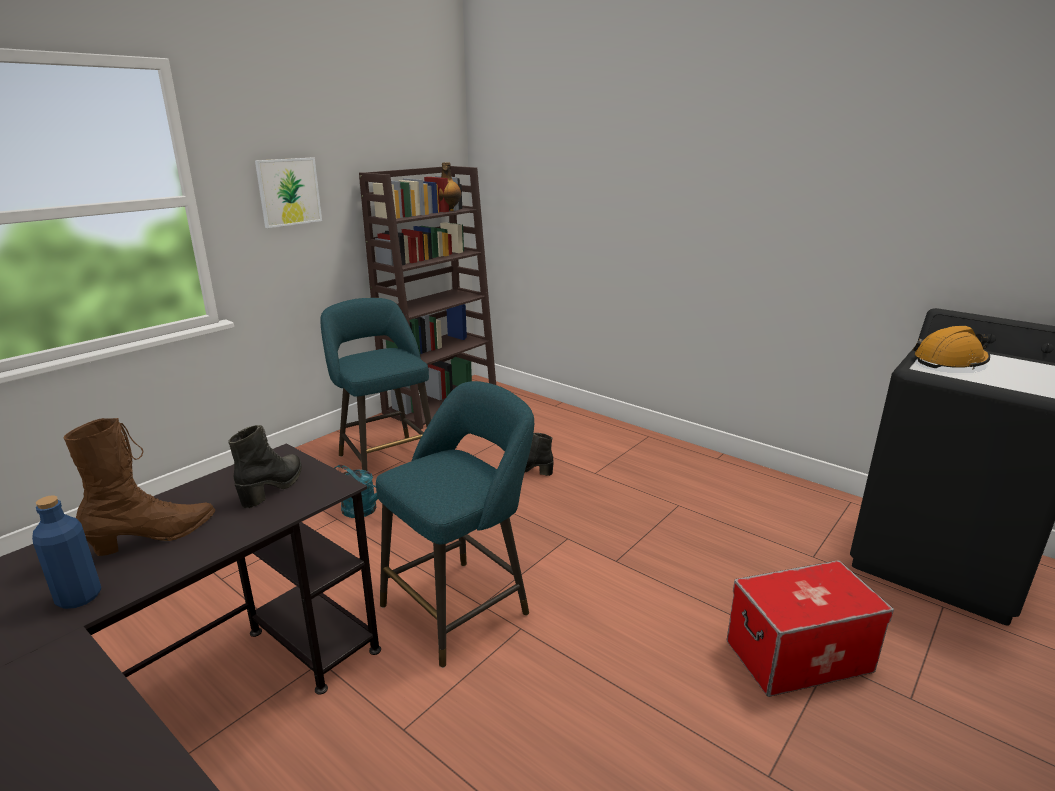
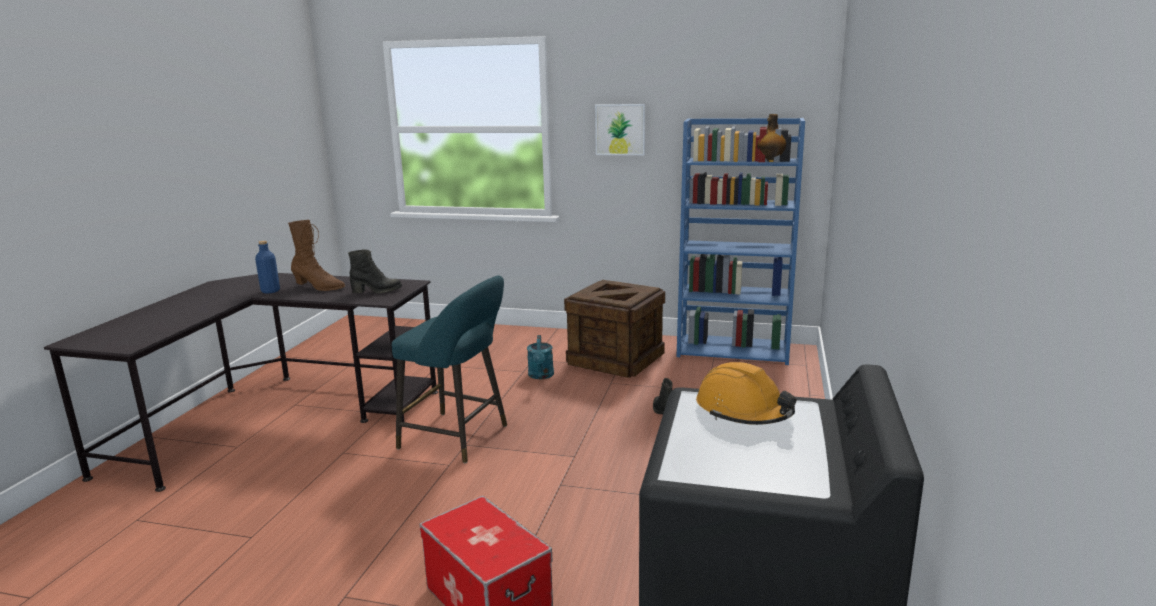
camera: 65 degrees right, 5 degrees down
(385, 458) = (616, 360): turquoise stool -> crate
(441, 403) = (734, 350): brown bookcase -> blue bookcase

